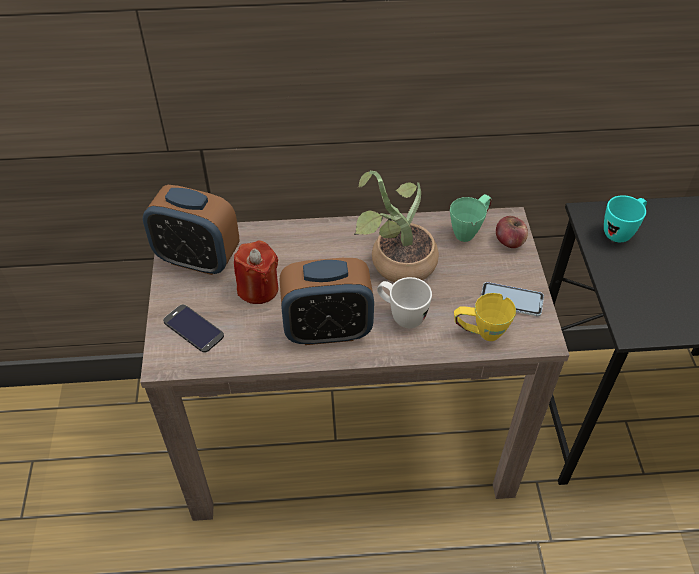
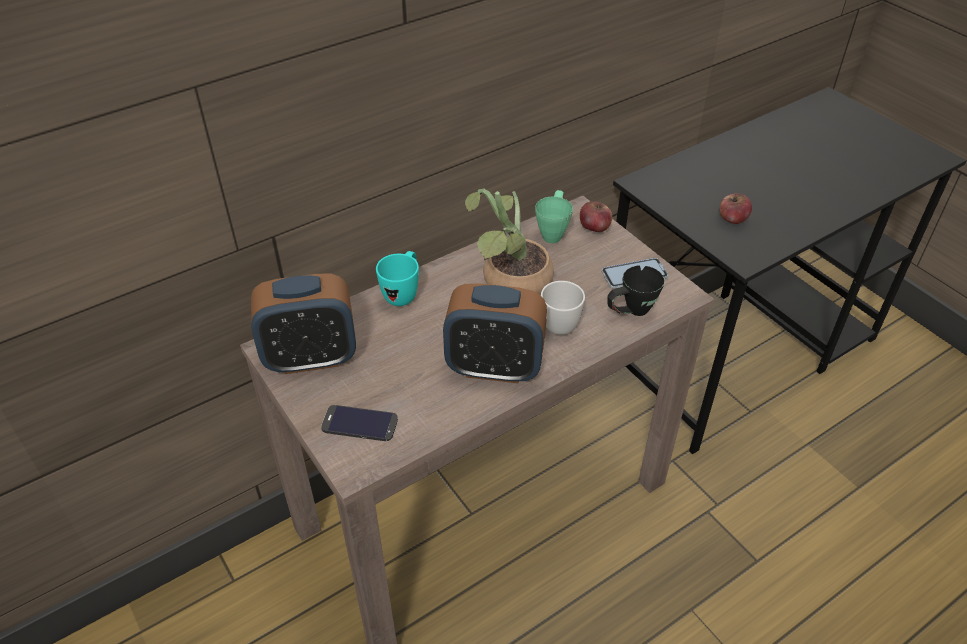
camera: 30 degrees left, 5 degrees down
(258, 289) = (397, 359): red candle -> none
(327, 330) = (494, 367): alarm clock -> alarm clock turned 45 degrees clockwise
(480, 333) = (630, 312): yellow mug -> black mug
(621, 231) = (675, 187): turquoise mug -> turquoise mug (403, 293)
(653, 286) = (732, 219): none -> apple

